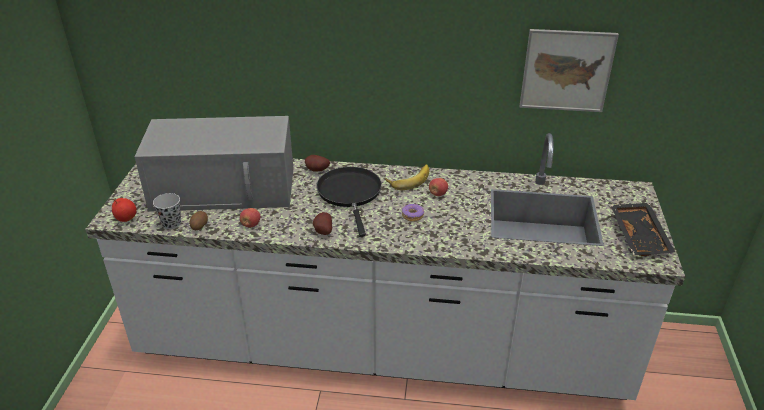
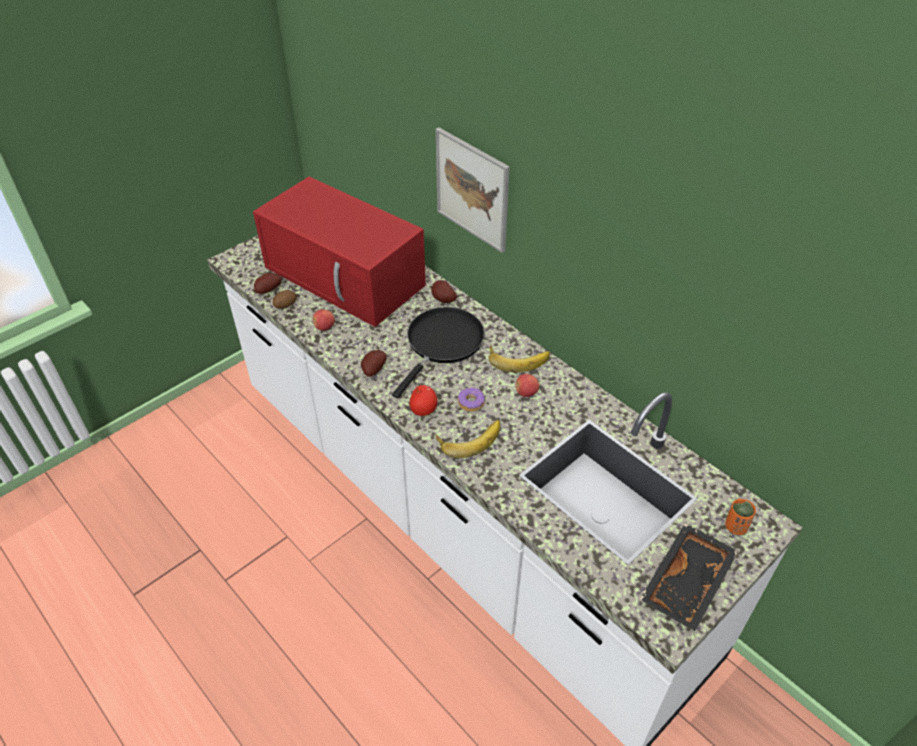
camera: 40 degrees right, 10 degrees up
(126, 218) = (243, 265): apple -> apple (423, 410)
(171, 223) = (268, 290): black cup -> potato
(226, 188) = (346, 276): grey microwave -> red microwave
(437, 234) = (469, 438): none -> banana
(566, 70) = (721, 326): picture -> picture (472, 189)
(625, 198) = (735, 526): none -> orange cup

